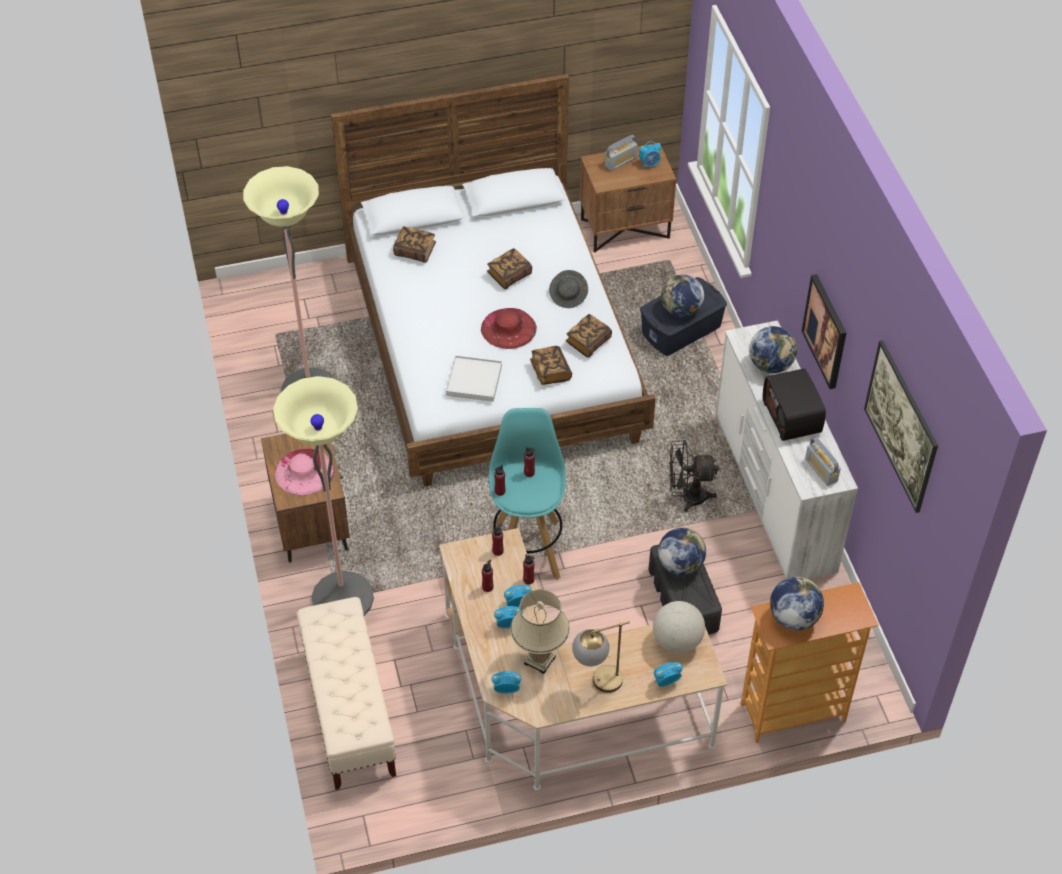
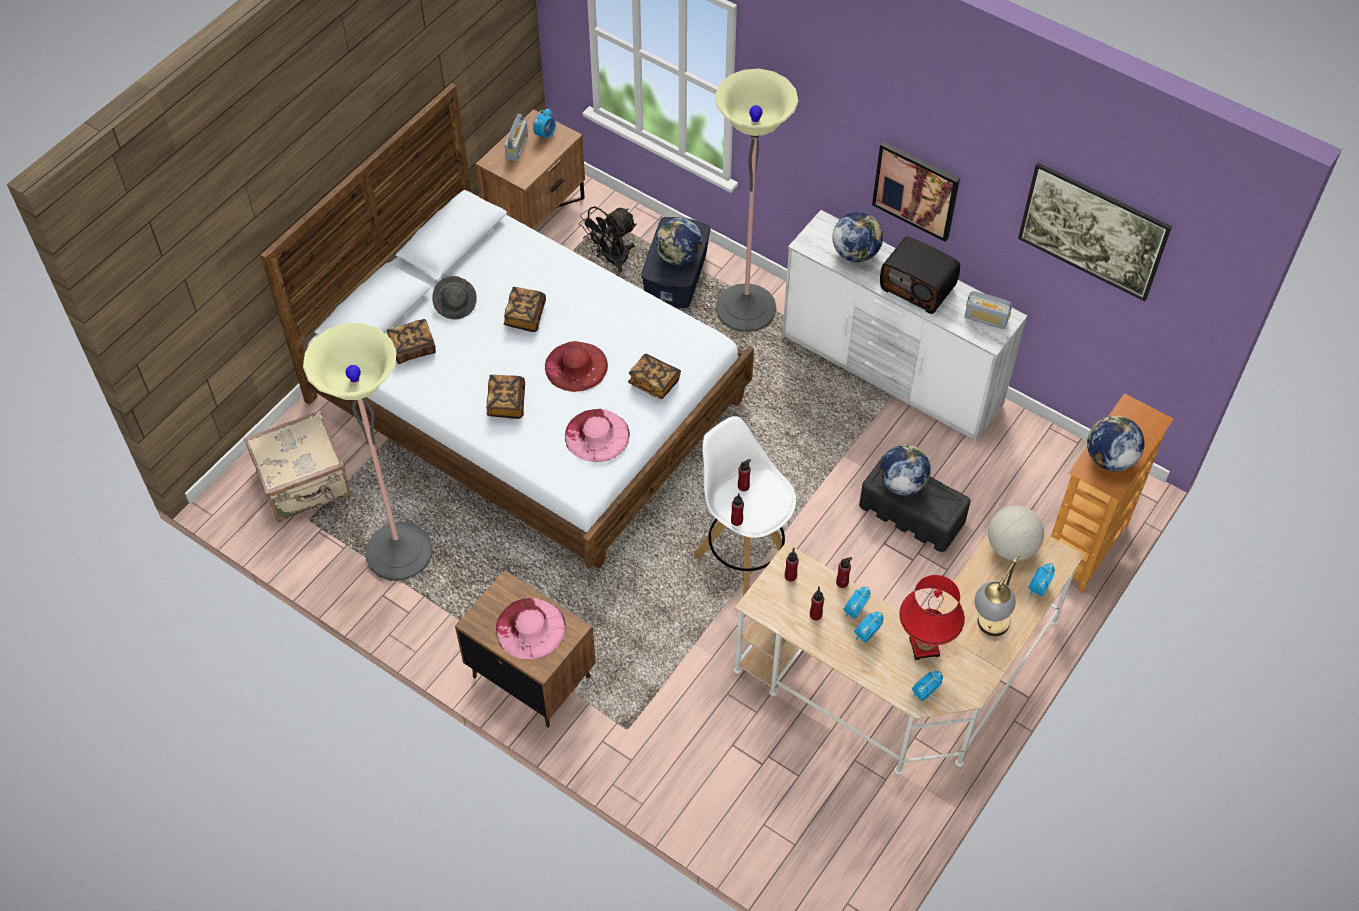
camera: 40 degrees left, 5 degrees up
(295, 311) = (305, 484): none -> beige suitcase
(342, 598) = (630, 724): floor lamp -> floor lamp (746, 309)
(349, 712) = (742, 821): beige bench -> none
(474, 380) = (597, 435): white tray -> pink hat
(527, 548) = (743, 561): turquoise stool -> white stool
(540, 660) = (924, 647): beige table lamp -> red table lamp
(568, 296) = (597, 302): grey hat -> grey hat (455, 304)
(588, 342) = (658, 334): book -> book (506, 403)
(687, 497) = (827, 422): black fan -> black fan (611, 260)

